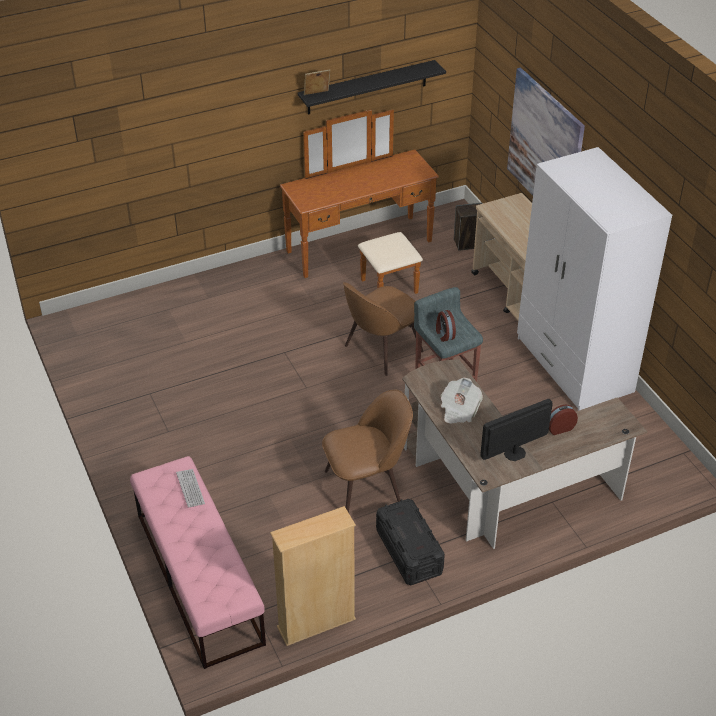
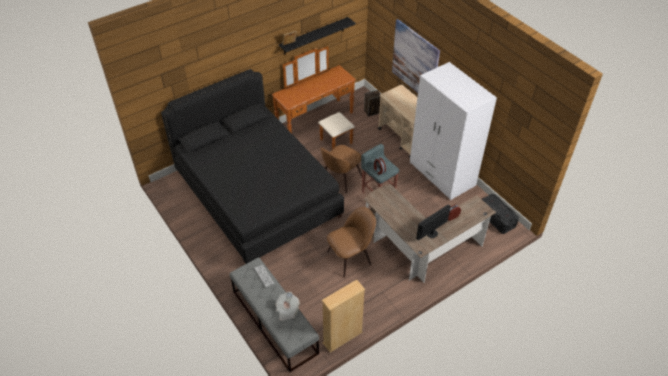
camera: 10 degrees left, 5 degrees up
(198, 577) = (274, 321): pink bench -> grey bench
(223, 357) = (257, 194): none -> black bed
(409, 552) = (381, 290): black storage box -> black storage box (496, 218)
(459, 410) = (398, 213): newspaper -> newspaper (287, 310)

